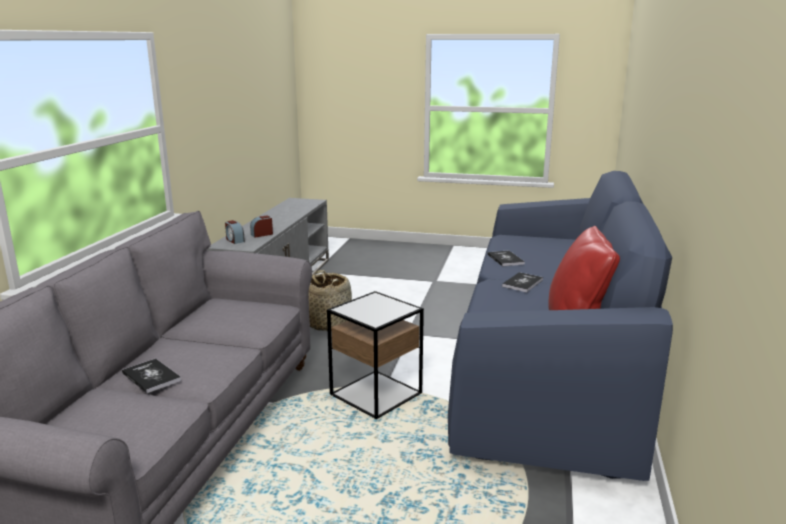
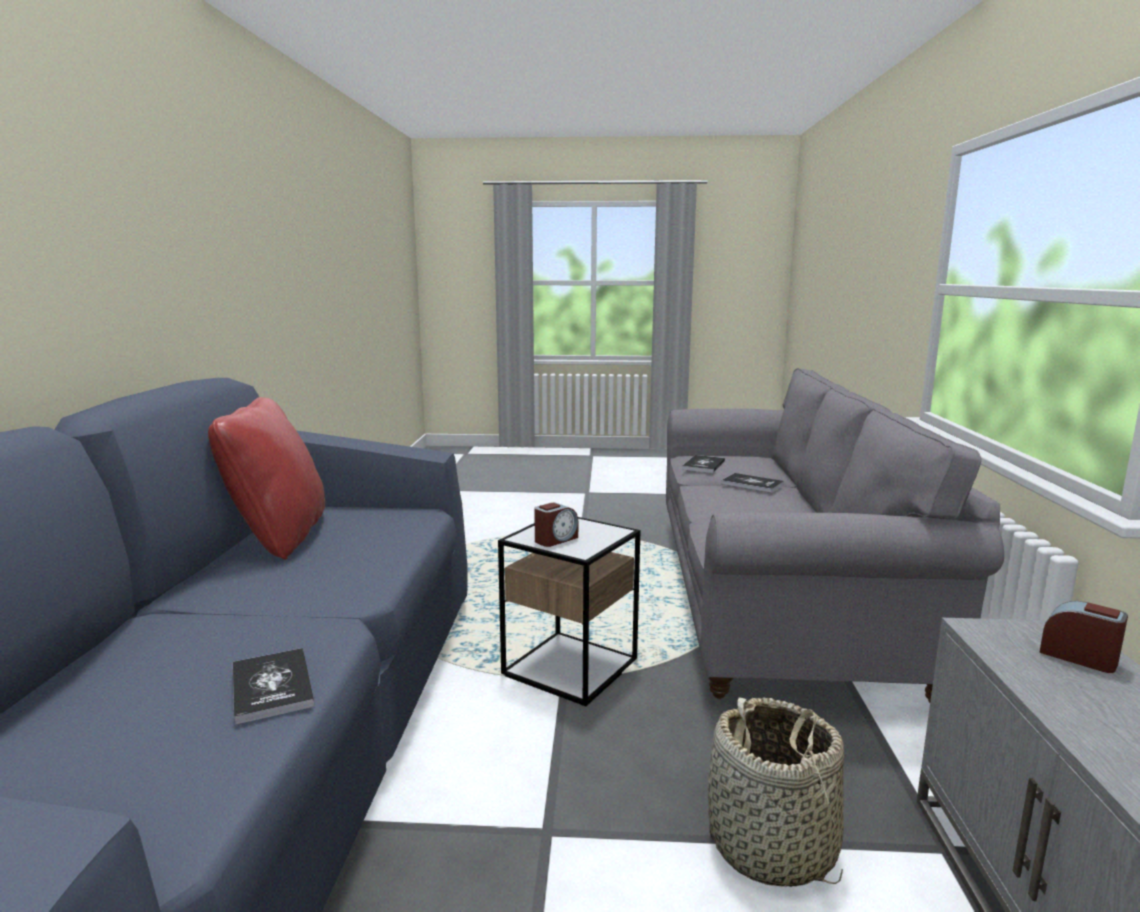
camera: 170 degrees right, 5 degrees down
(262, 234) = (1069, 698): alarm clock -> alarm clock (555, 539)
(522, 283) = (295, 603): book -> book (703, 465)

